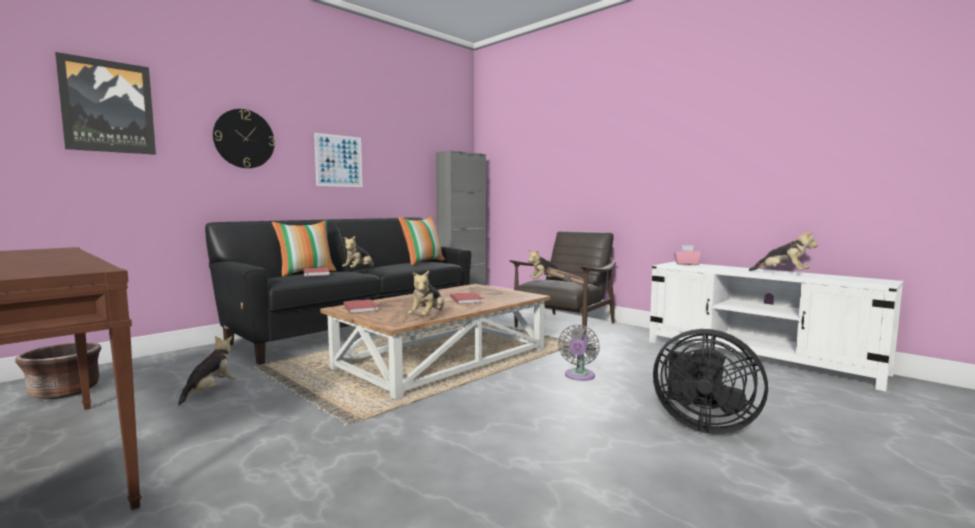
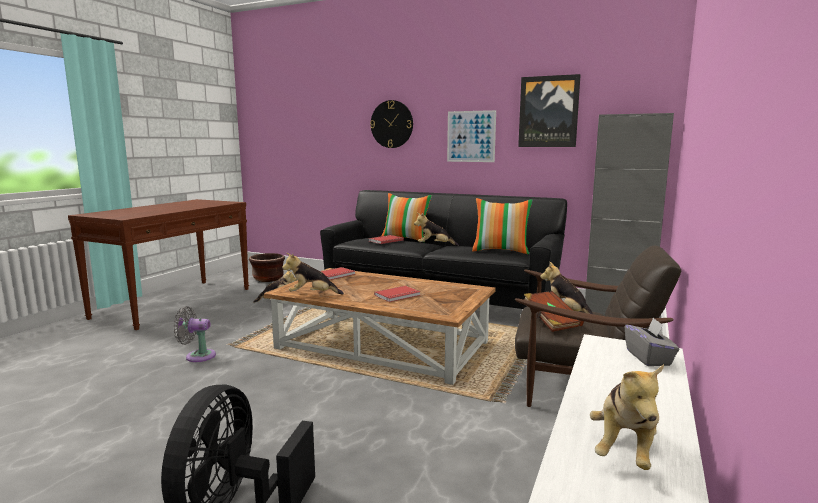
camera: 70 degrees right, 5 degrees up
(108, 107) = (318, 112): picture -> picture (548, 112)
(579, 376) = (368, 416): grey fan -> grey fan (197, 356)
(687, 264) = (649, 358): pink tissue box -> grey tissue box

